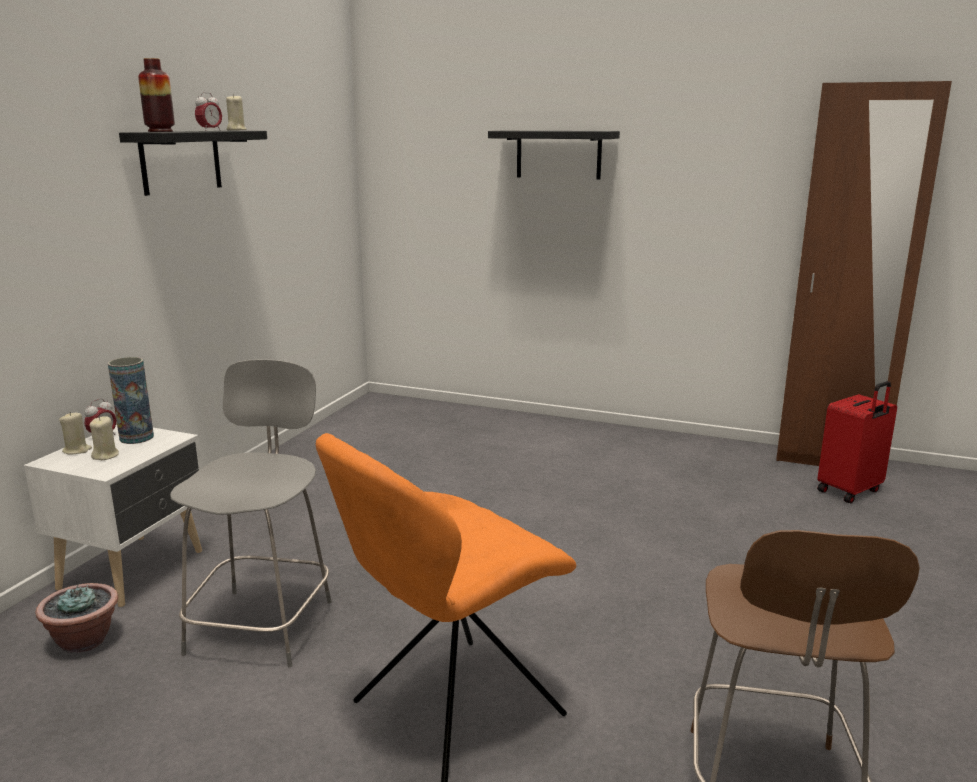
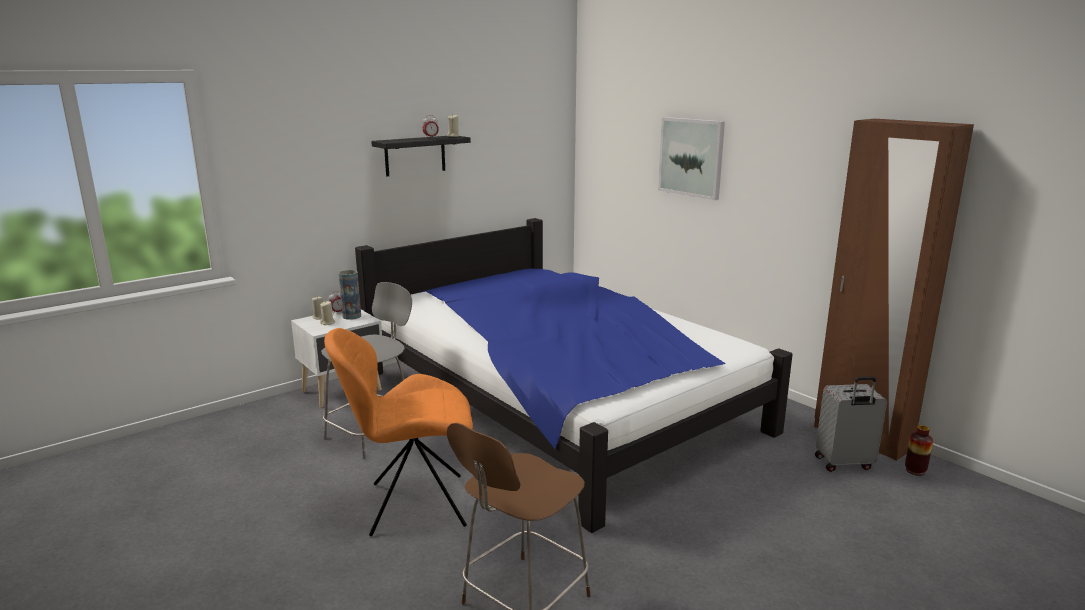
camera: 30 degrees right, 0 degrees up
(84, 641) = (292, 419): potted plant -> none
(160, 131) = (393, 140): vase -> vase (915, 471)
(476, 500) = (557, 400): none -> bed
(558, 154) = (691, 157): black shelf -> picture
(850, 491) = (844, 464): red suitcase -> grey suitcase

